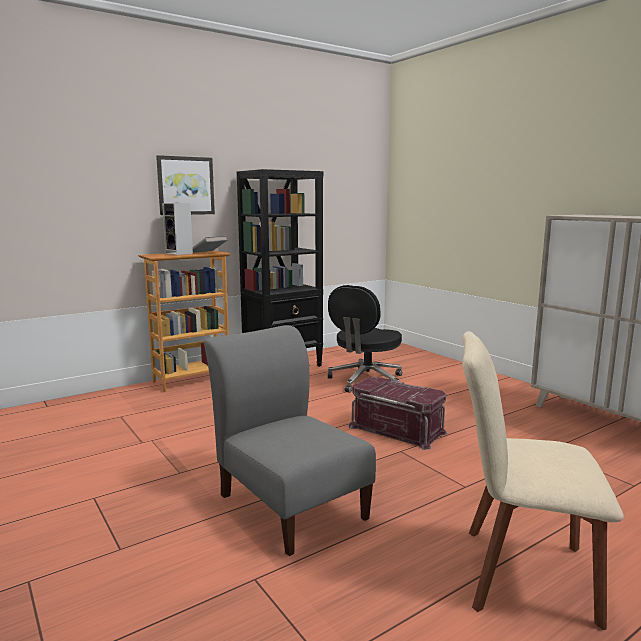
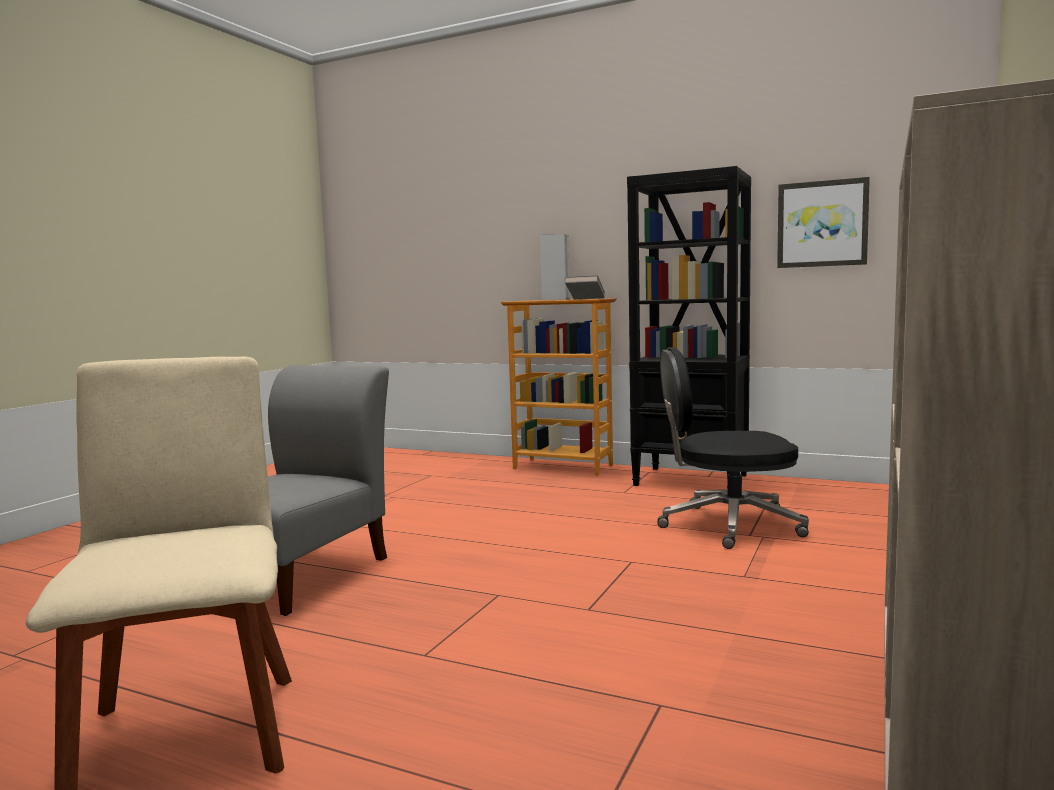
camera: 60 degrees right, 5 degrees down
(185, 186) = (583, 213): picture -> picture (822, 224)
(397, 429) = (572, 578): red storage box -> none

